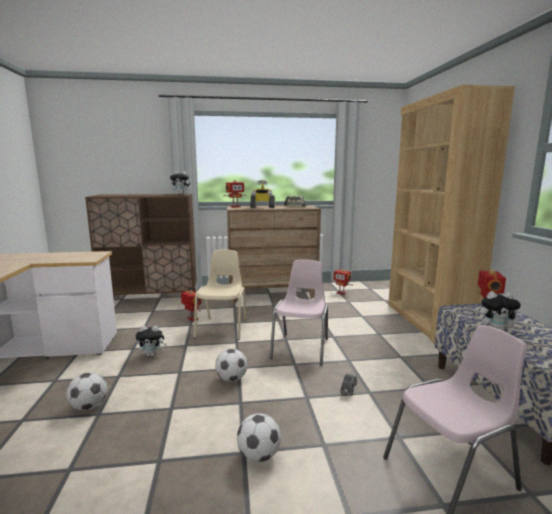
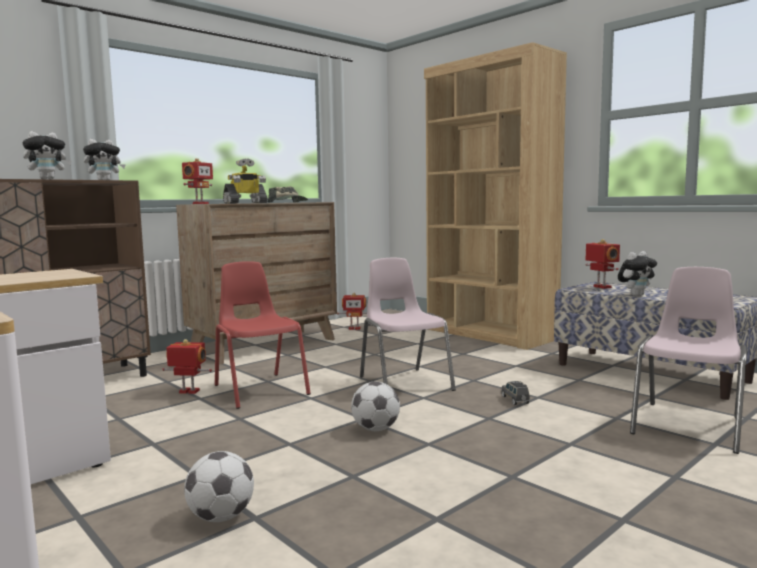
camera: 35 degrees left, 5 degrees down
(152, 355) = (205, 441): plush toy -> plush toy (48, 179)
(223, 328) = (260, 389): beige chair -> red chair
(259, 455) = (531, 472): football -> none

